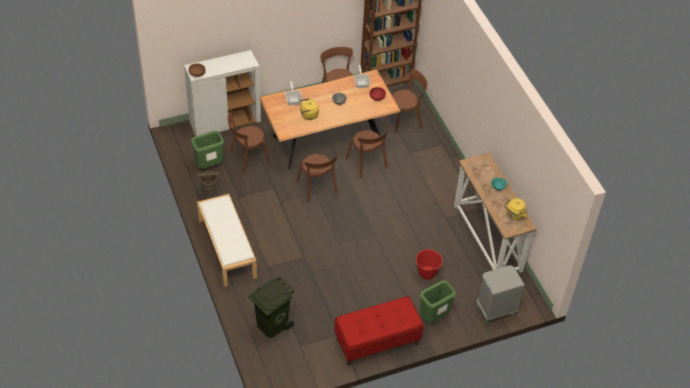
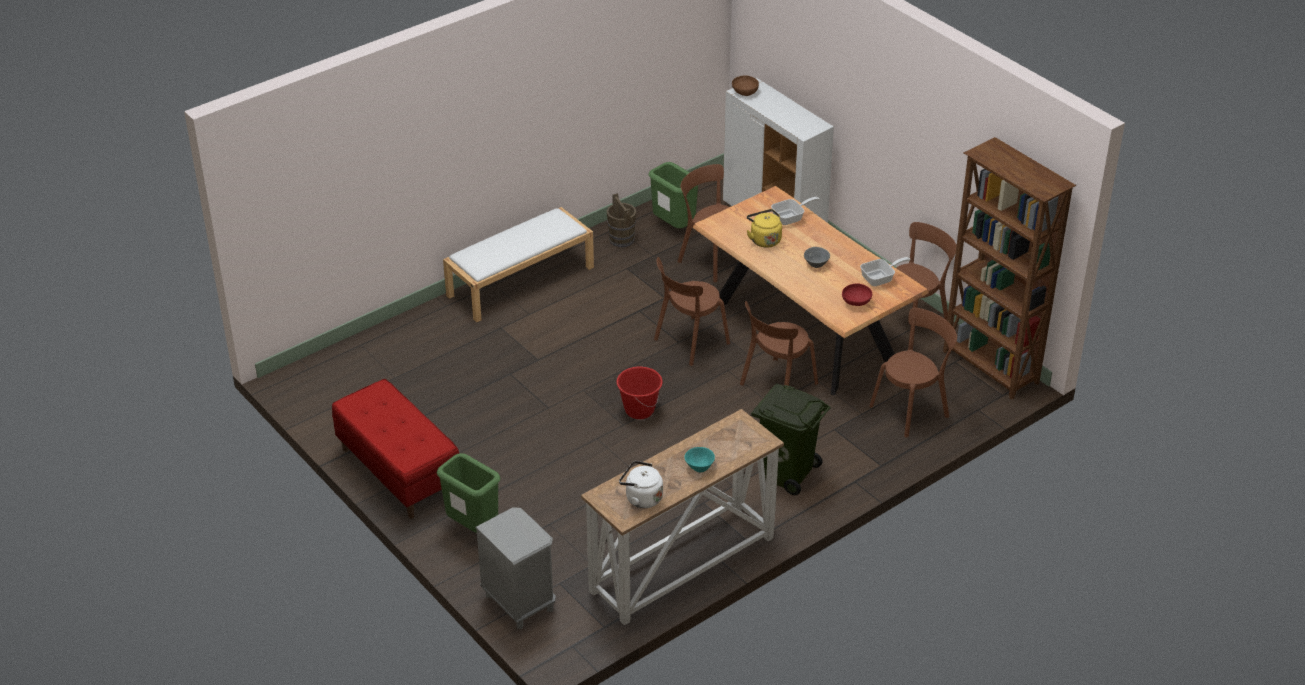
camera: 75 degrees right, 10 degrees down
(271, 324) = (393, 356): green trash can -> green trash can (786, 472)
(406, 120) = (912, 409): brown chair -> brown chair turned 90 degrees counterclockwise
(427, 273) = (565, 502): red bucket -> red bucket (639, 410)
(514, 215) = (641, 498): yellow kettle -> white kettle

